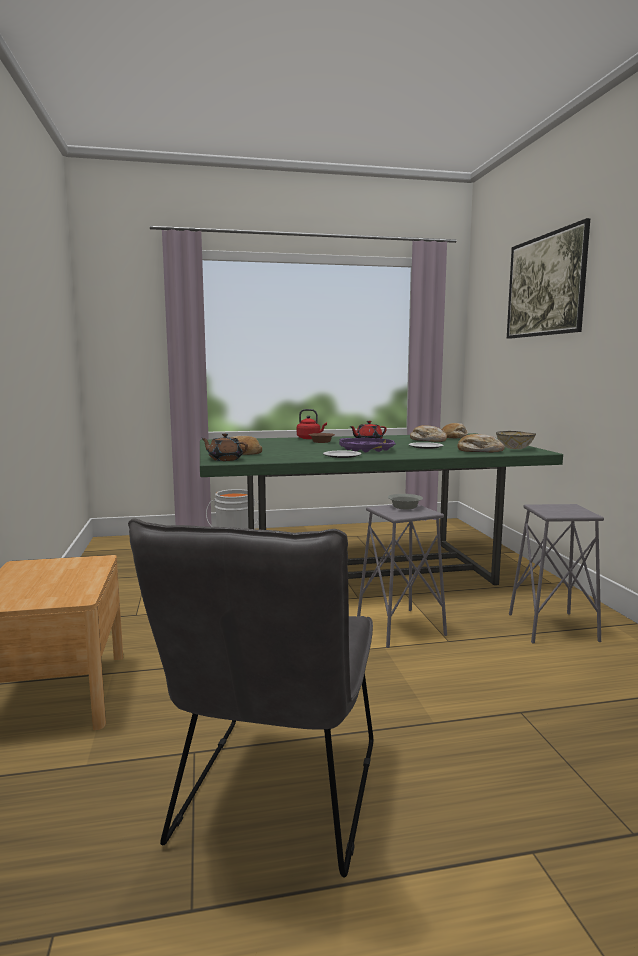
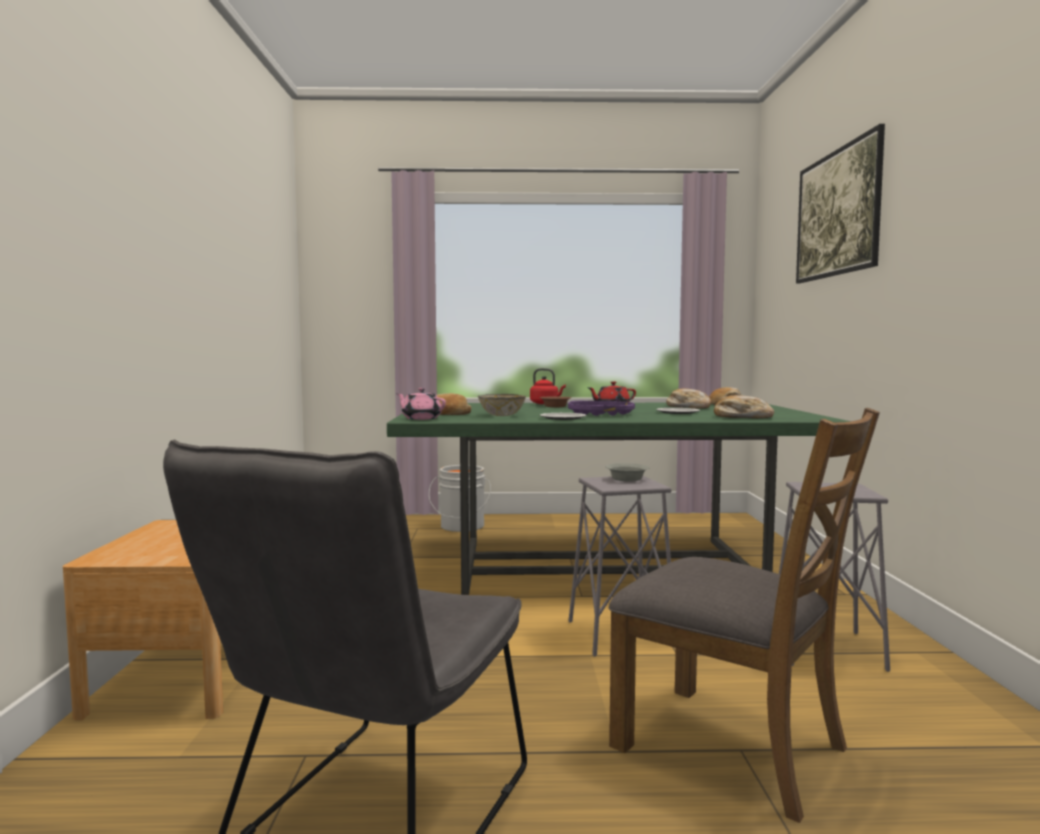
camera: 10 degrees right, 5 degrees down
(225, 459) = (421, 418): brown teapot -> pink teapot
(513, 710) = (732, 746): none -> brown chair
(515, 448) = (792, 416): bowl -> bowl (502, 415)

